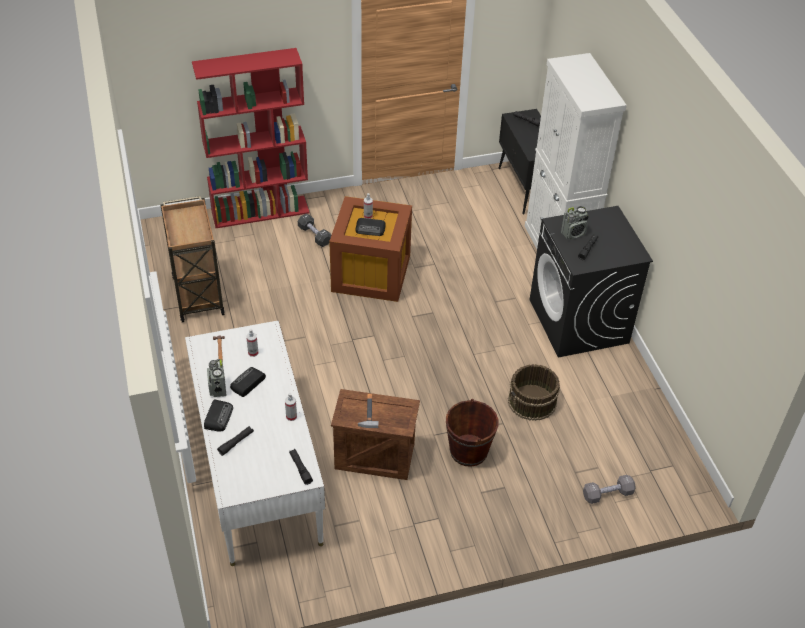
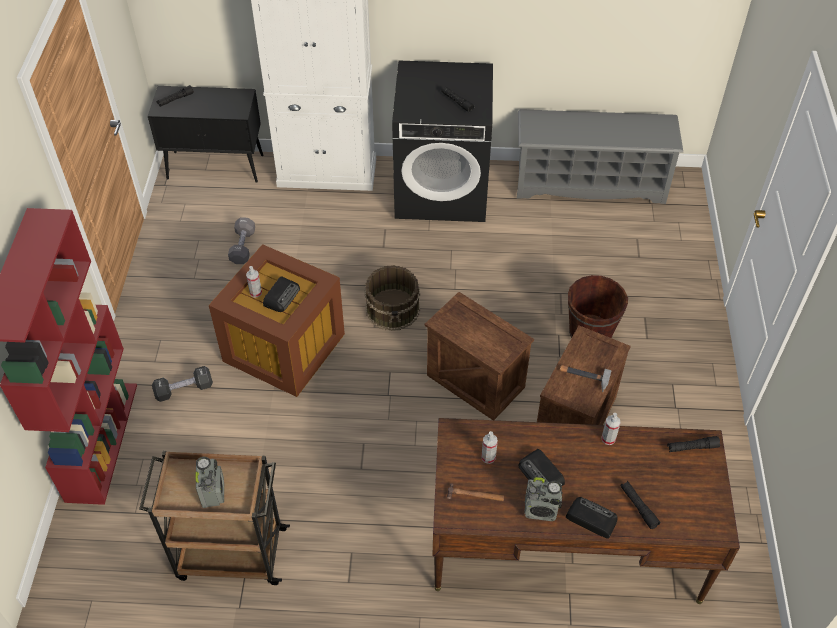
camera: 70 degrees left, 5 degrees up
(258, 470) = (566, 544): white desk -> brown desk
(386, 387) = (477, 381): none -> crate
(532, 402) = (539, 261): brown bucket -> brown bucket (393, 308)
(573, 233) = (428, 105): radio -> radio (213, 492)
(607, 494) = (671, 242): grey dumbbell -> grey dumbbell (243, 247)
(649, 420) = (590, 183): none -> grey shoe rack

